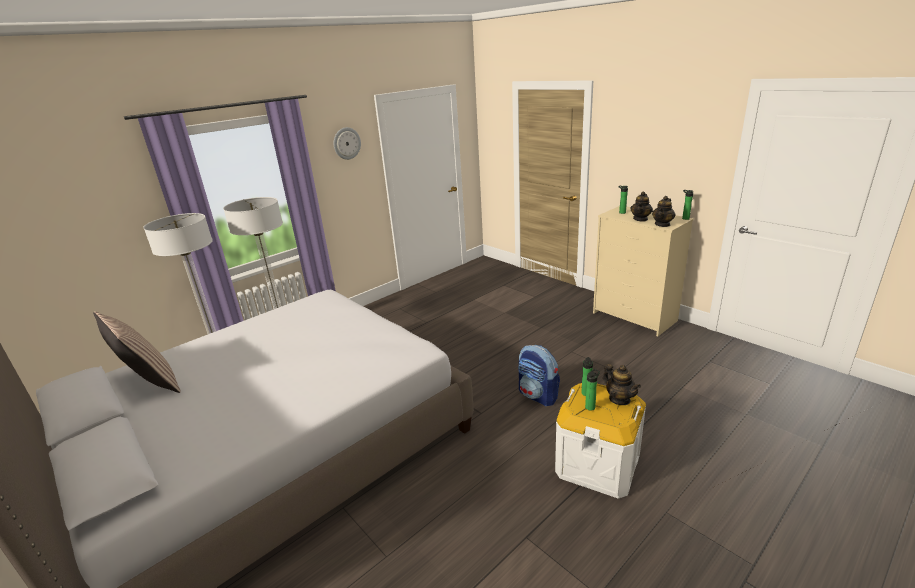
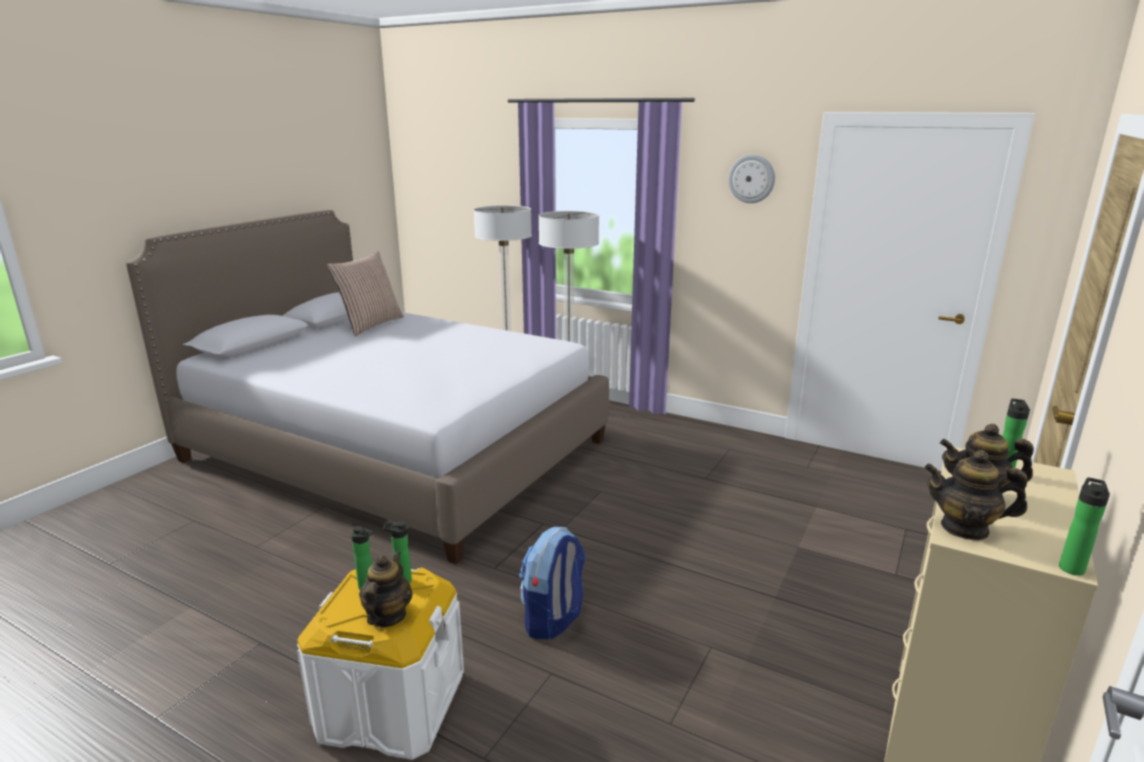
camera: 70 degrees right, 5 degrees down
(619, 399) = (387, 616): teapot -> teapot turned 150 degrees clockwise

